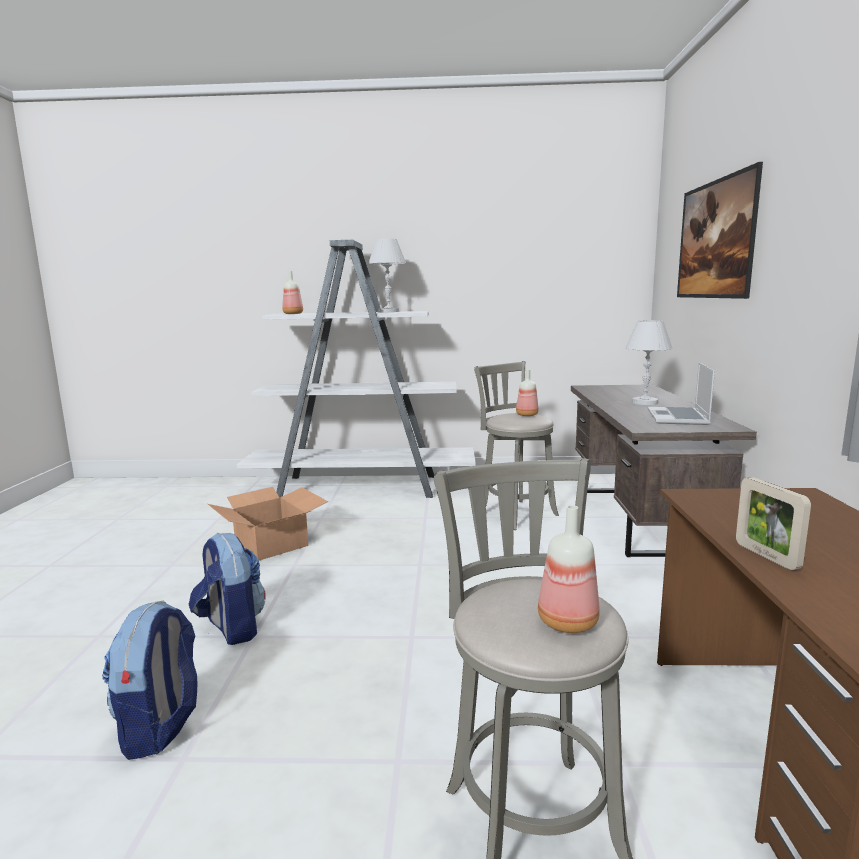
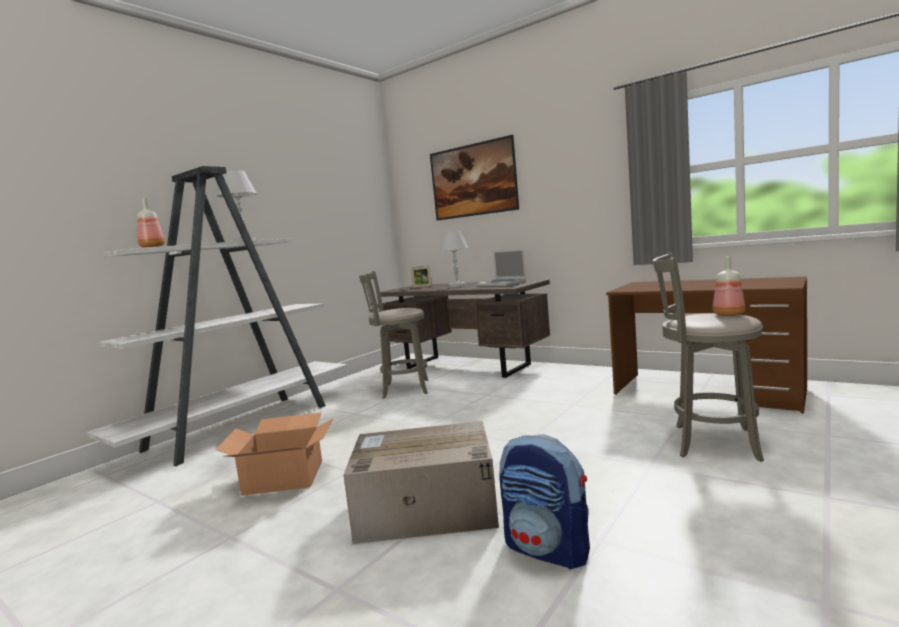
camera: 55 degrees left, 5 degrees down
(231, 628) = (424, 508): backpack -> cardboard box
(526, 415) = (396, 309): bottle -> none
(766, 556) = (702, 288): picture frame -> picture frame (422, 286)

